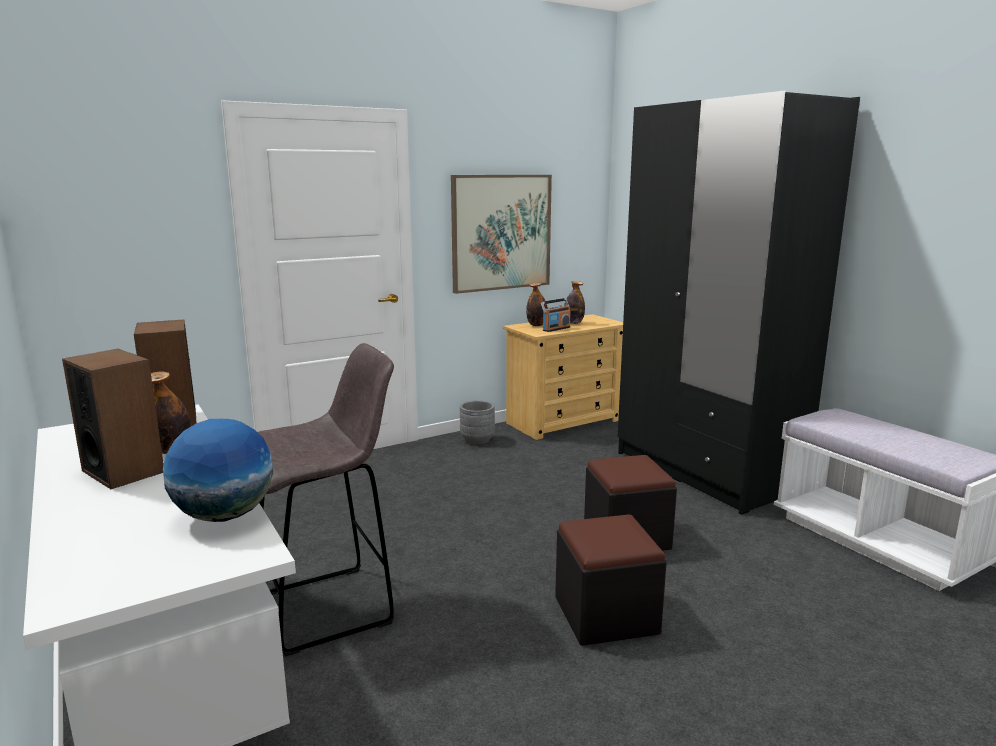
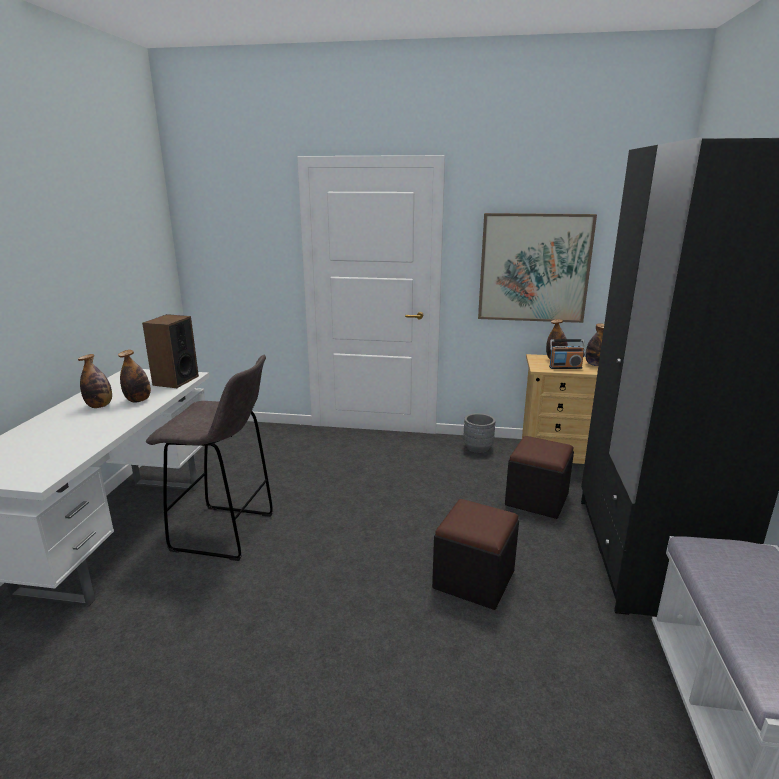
camera: 40 degrees right, 5 degrees up
(123, 471) = (100, 406): speaker -> bottle
(225, 515) = (75, 451): globe -> none
(606, 615) = (362, 633): black ottoman -> black ottoman (536, 499)

